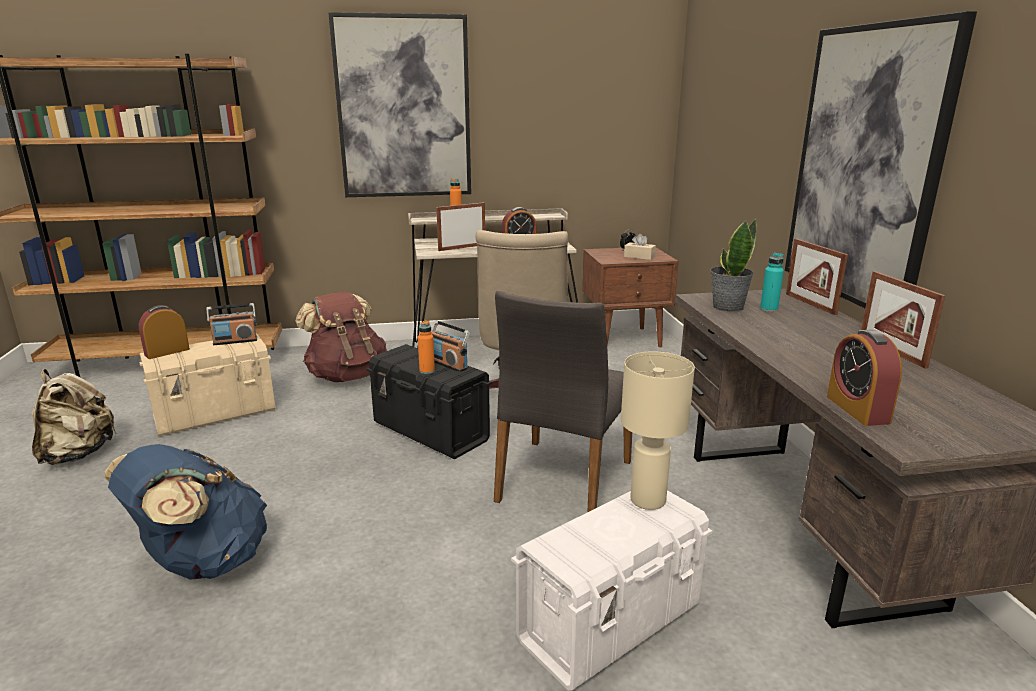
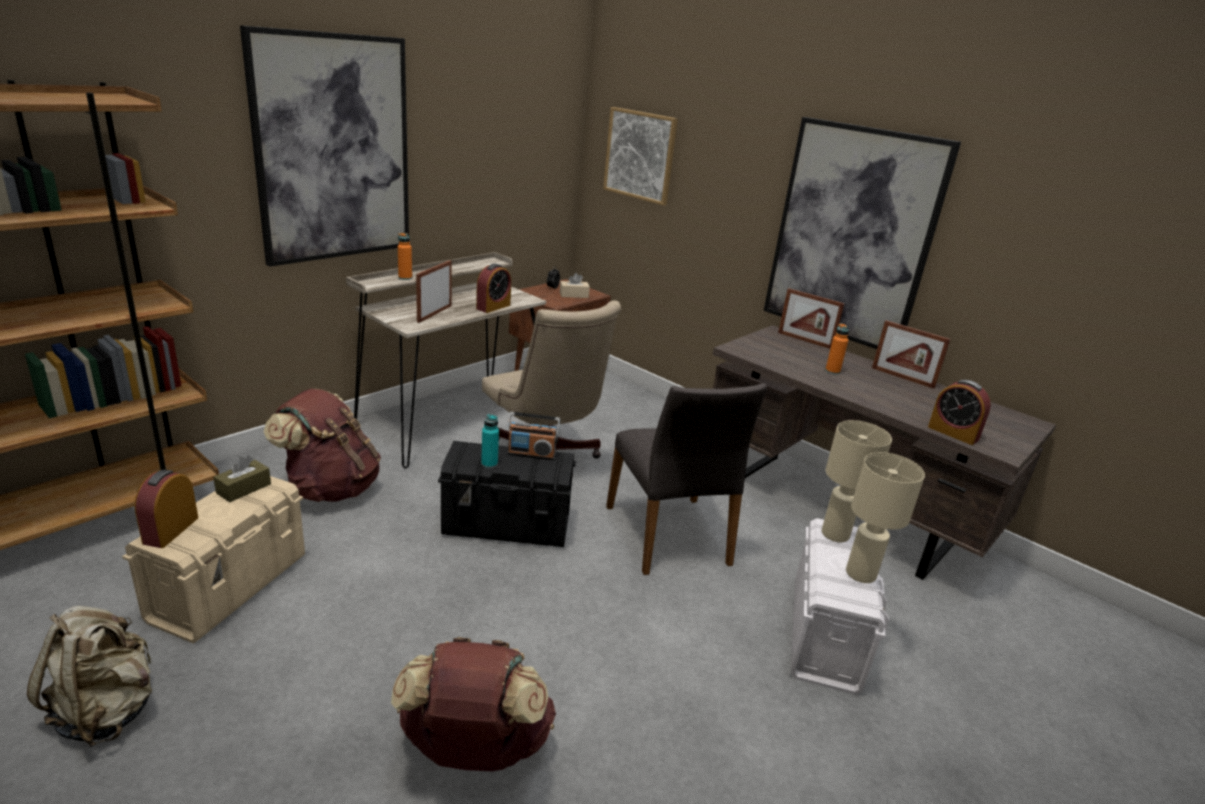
camera: 40 degrees left, 5 degrees up
(202, 562) = (474, 750): blue backpack -> brown backpack
(235, 341) = (244, 488): radio -> brown tissue box
(427, 371) = (522, 467): orange bottle -> orange bottle (832, 371)
(619, 542) = (861, 574): none -> beige table lamp
(710, 112) = (640, 155): none -> picture
(727, 307) = (766, 355): potted plant -> none
(768, 309) = (791, 351): turquoise bottle -> turquoise bottle (489, 464)

